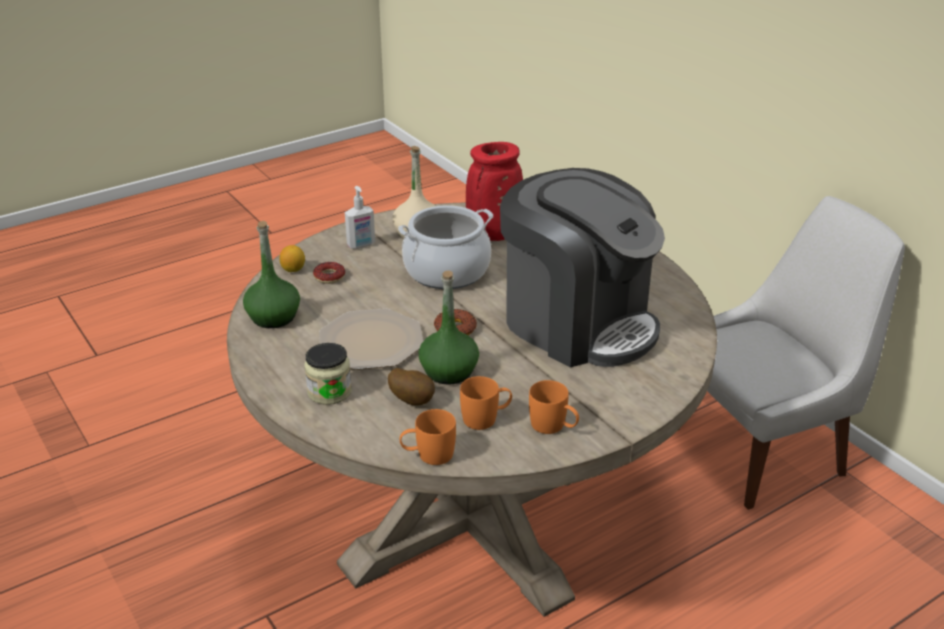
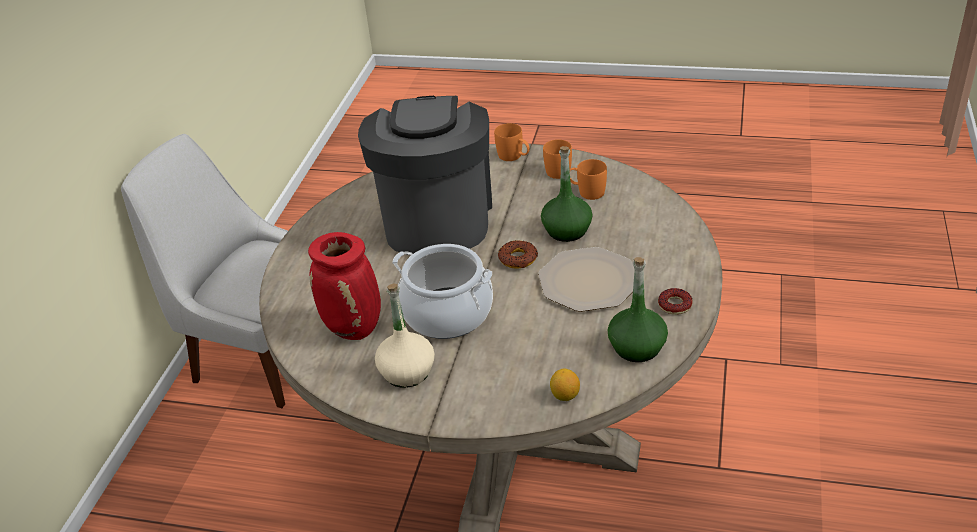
camera: 130 degrees left, 5 degrees up
(329, 276) = (544, 366): donut -> donut (674, 305)
(329, 392) = (662, 257): jar -> none
(361, 245) = (471, 390): soap dispenser -> none
(413, 400) = (614, 224): potato -> none
(428, 455) = (647, 189): orange mug -> orange mug (514, 157)

